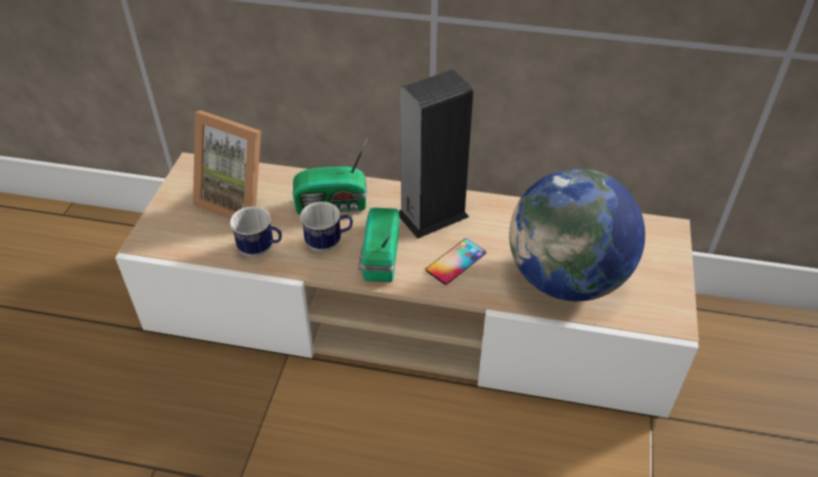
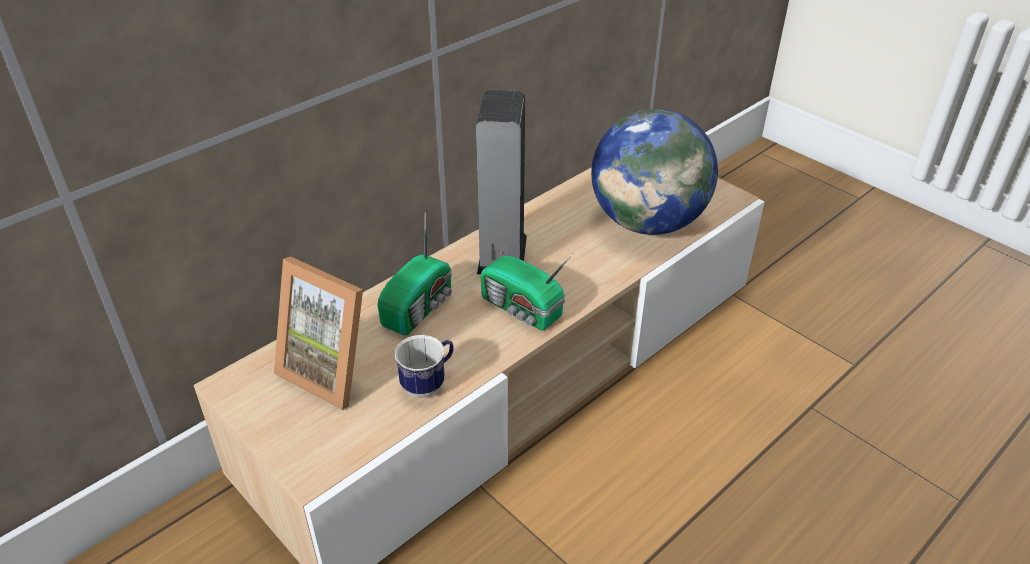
camera: 55 degrees left, 5 degrees down
(239, 199) = (333, 370): picture frame -> picture frame turned 60 degrees clockwise
(329, 243) = (469, 332): mug -> none
(456, 261) = (572, 268): phone -> none

